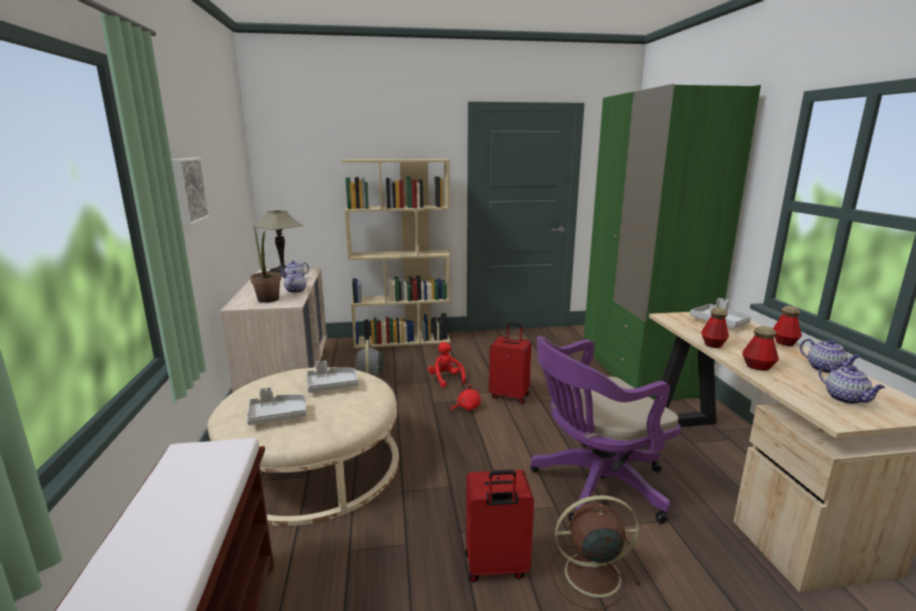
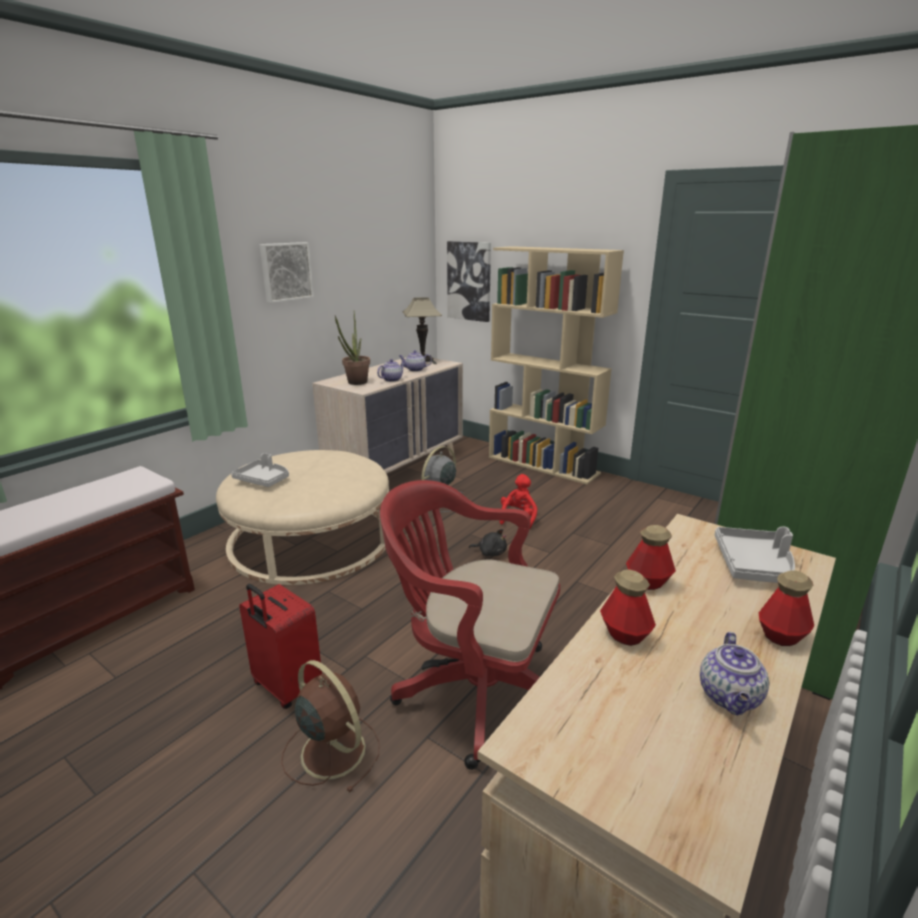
camera: 45 degrees right, 5 degrees up
(297, 193) = (469, 281): none -> picture
(332, 385) = (332, 473): grey tray -> none
(467, 407) = (490, 553): red plush toy -> black plush toy
(510, 395) = (552, 562): red suitcase -> none
(594, 486) = (473, 689): purple office chair -> red office chair
(846, 399) = (626, 740): teapot -> none

